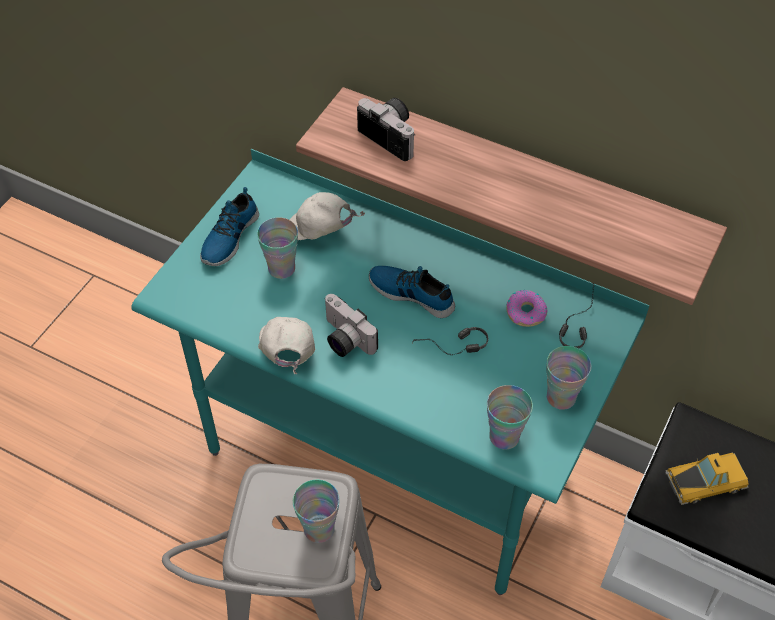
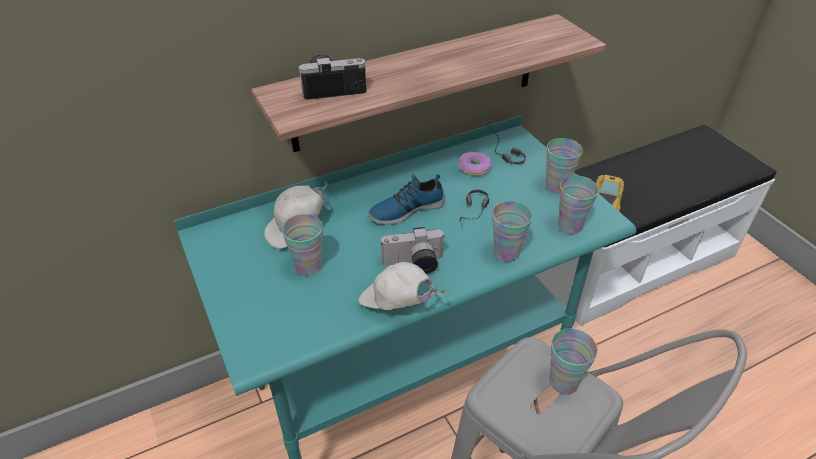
camera: 55 degrees left, 10 degrees down
(228, 237) = (239, 283): shoe -> none
(417, 401) = (506, 253): none -> cup

